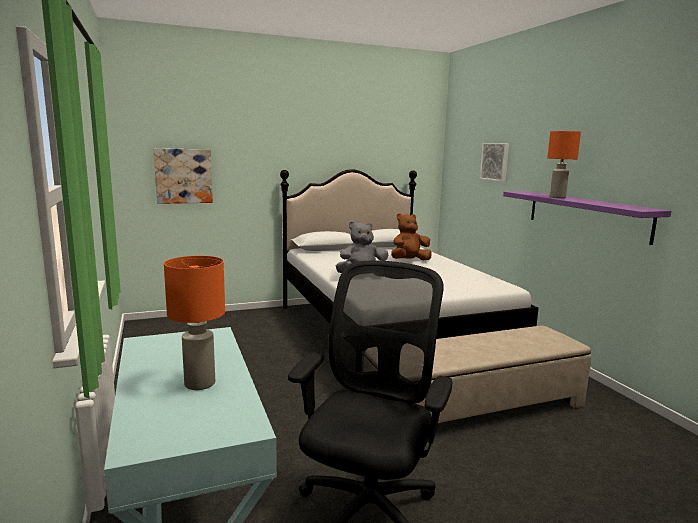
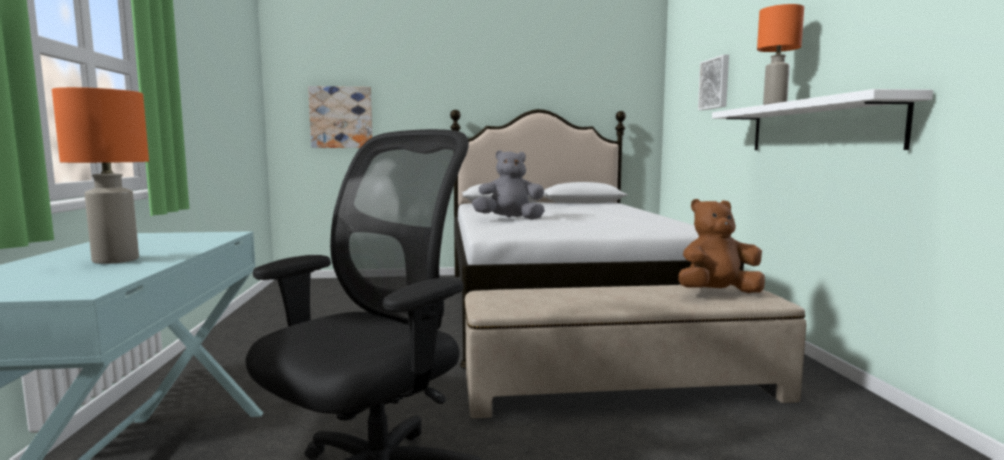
camera: 15 degrees right, 5 degrees down
(409, 261) = (592, 211): brown plush toy -> brown plush toy (717, 293)
(586, 215) = (819, 127): purple shelf -> white shelf

